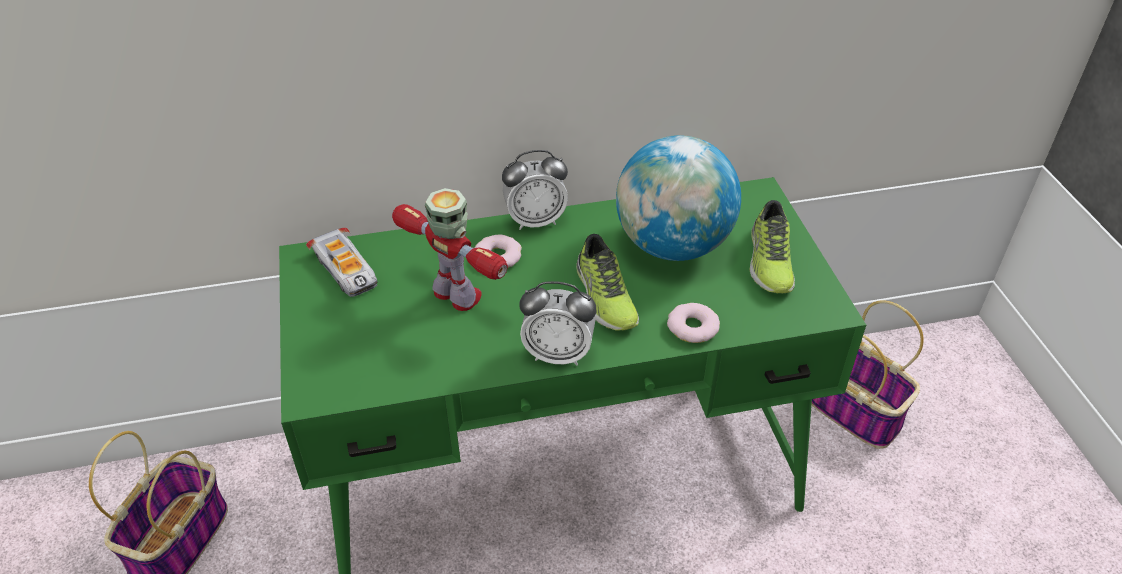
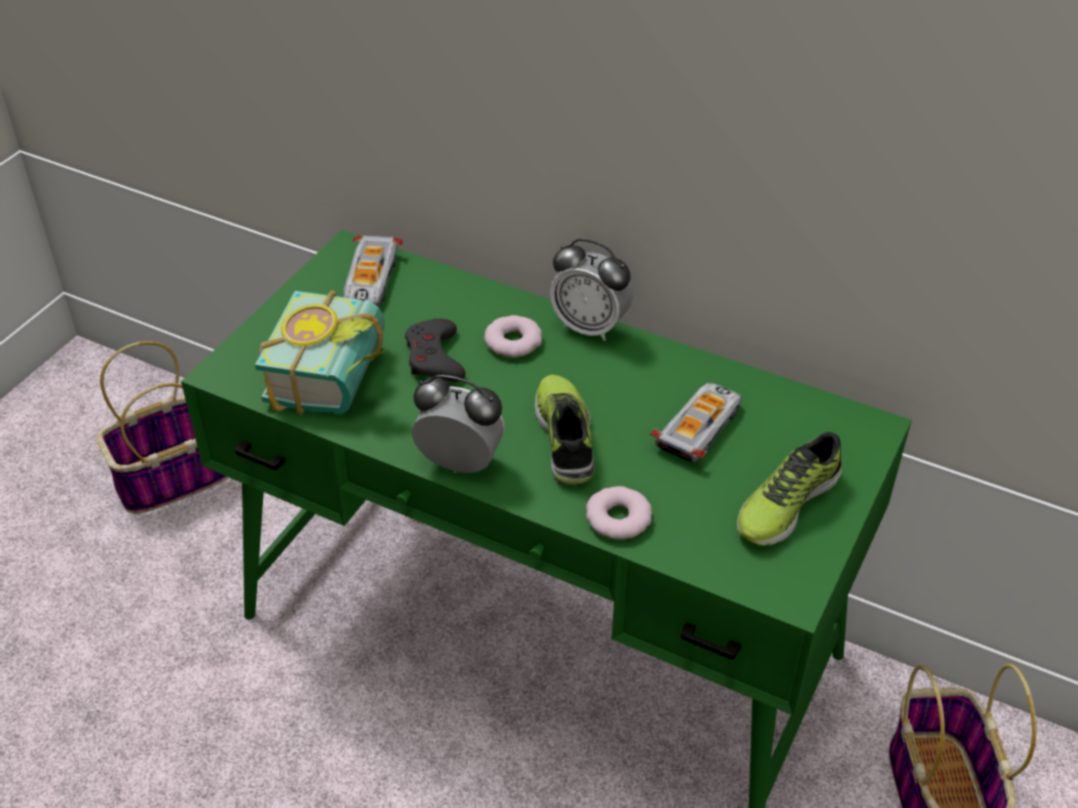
camera: 40 degrees right, 0 degrees up
(406, 348) = (339, 378): none -> book
(457, 296) = (434, 358): toy robot -> grey game controller
(558, 354) = (460, 463): alarm clock -> alarm clock turned 150 degrees clockwise
(604, 297) = (566, 437): shoe -> shoe turned 150 degrees clockwise
(673, 245) = (699, 428): globe -> toy car

